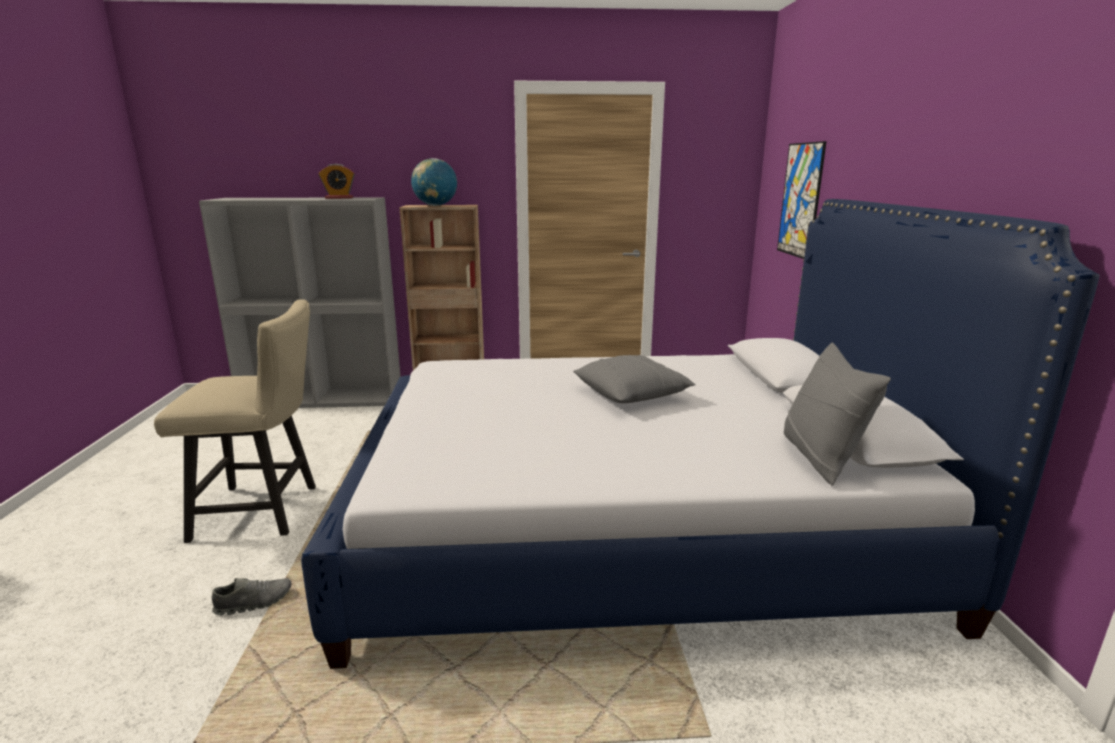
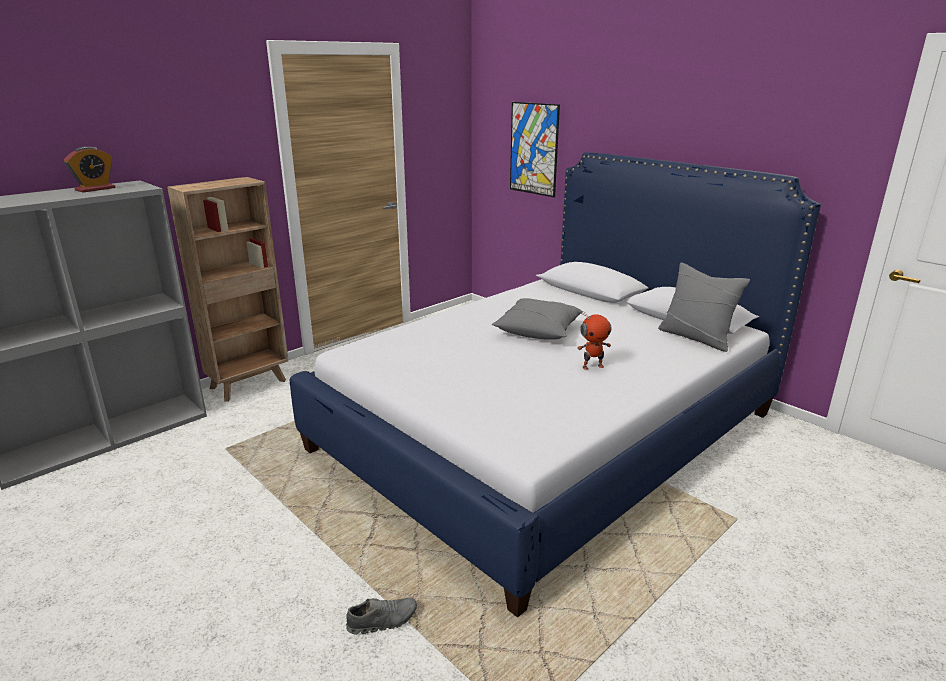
camera: 40 degrees left, 5 degrees up
(254, 602) = (382, 621): grey shoe -> grey shoe turned 45 degrees clockwise
(266, 511) = (253, 558): beige chair -> none
(435, 205) = (214, 184): globe -> none
(616, 441) = (592, 366): none -> toy robot

